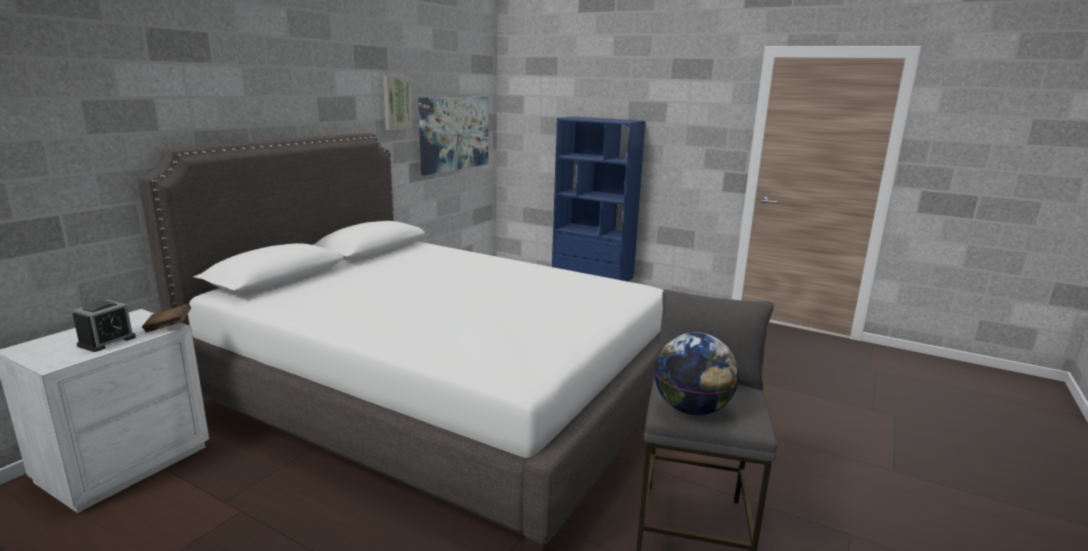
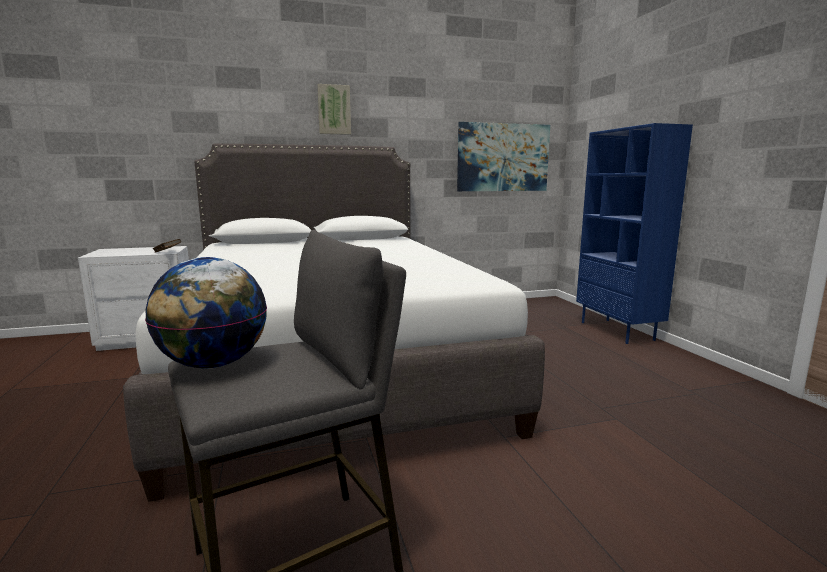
camera: 45 degrees right, 5 degrees down
(107, 341) = (133, 252): alarm clock -> none
(396, 102) = (431, 125): picture -> picture (334, 110)

